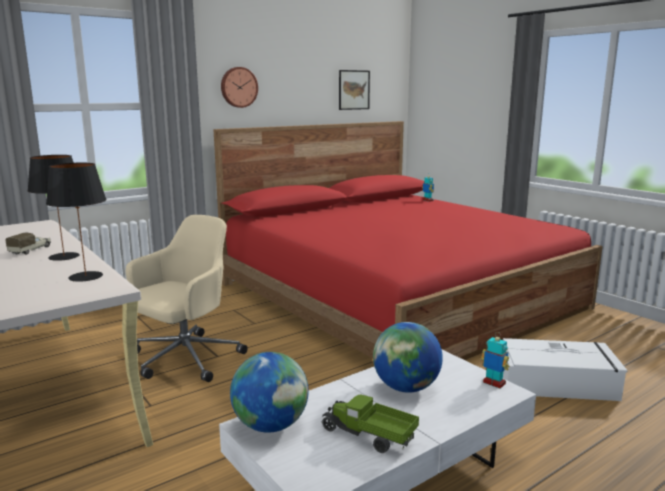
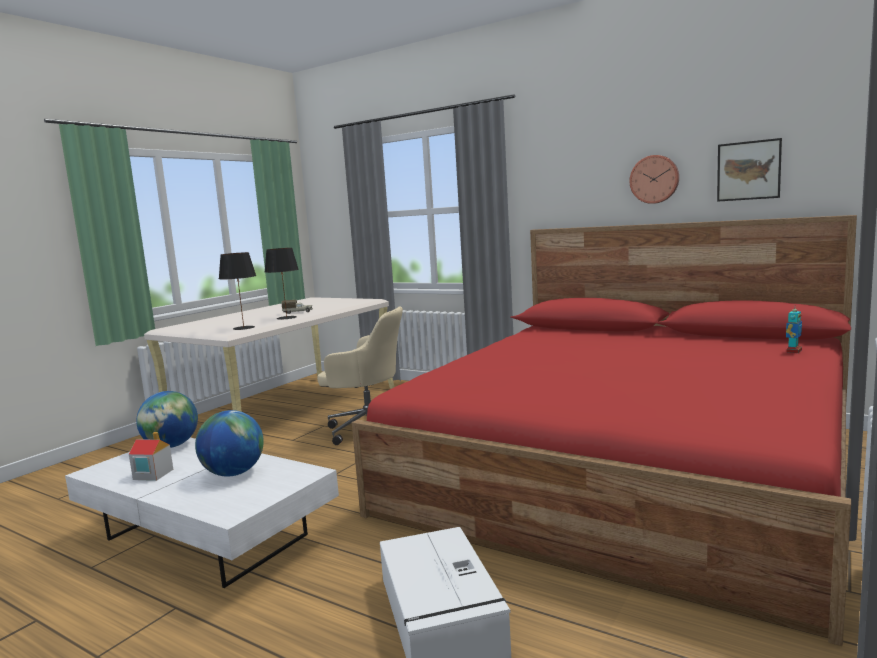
camera: 70 degrees right, 5 degrees down
(238, 87) = (565, 183): wall clock -> wall clock (654, 179)
(368, 436) = (152, 474): toy truck -> toy house
(494, 383) = (248, 507): toy robot -> none

